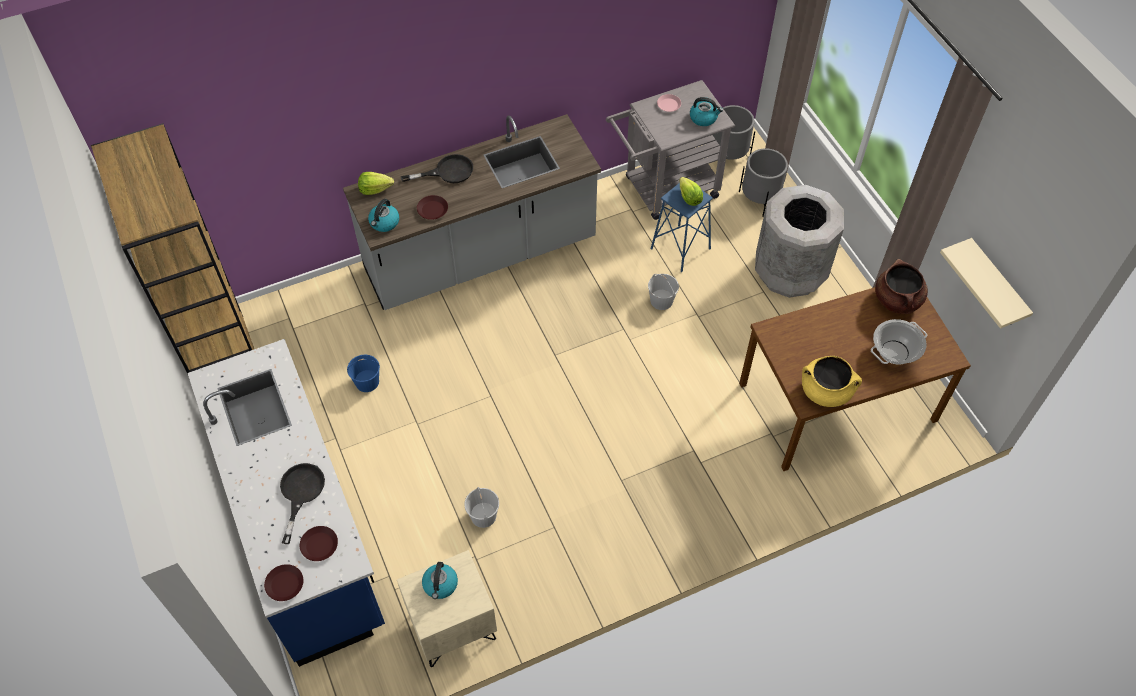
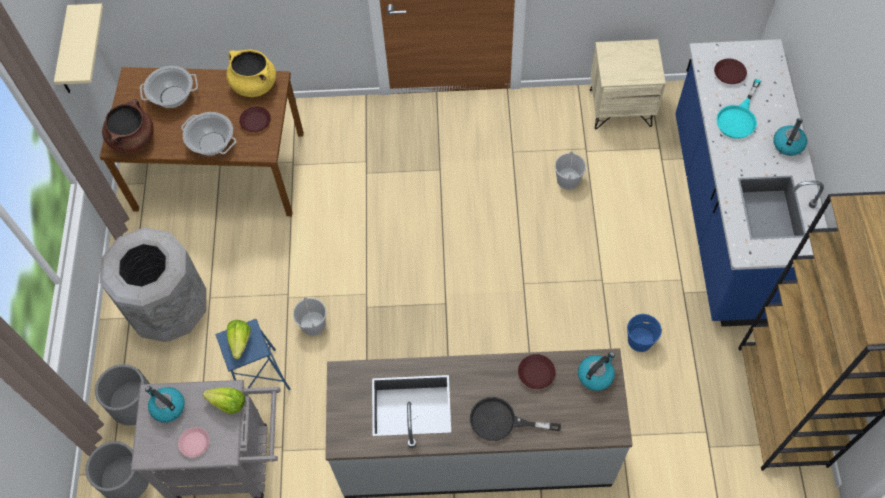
camera: 155 degrees left, 5 degrees up
(285, 584) = (762, 54): brown plate -> brown plate (255, 121)
(300, 493) = (738, 117): black frying pan -> turquoise frying pan
(375, 189) = (594, 427): lettuce -> lettuce (228, 404)
(440, 585) = (631, 68): kettle -> kettle (788, 144)
(821, 321) = (212, 143): none -> cooking pot

